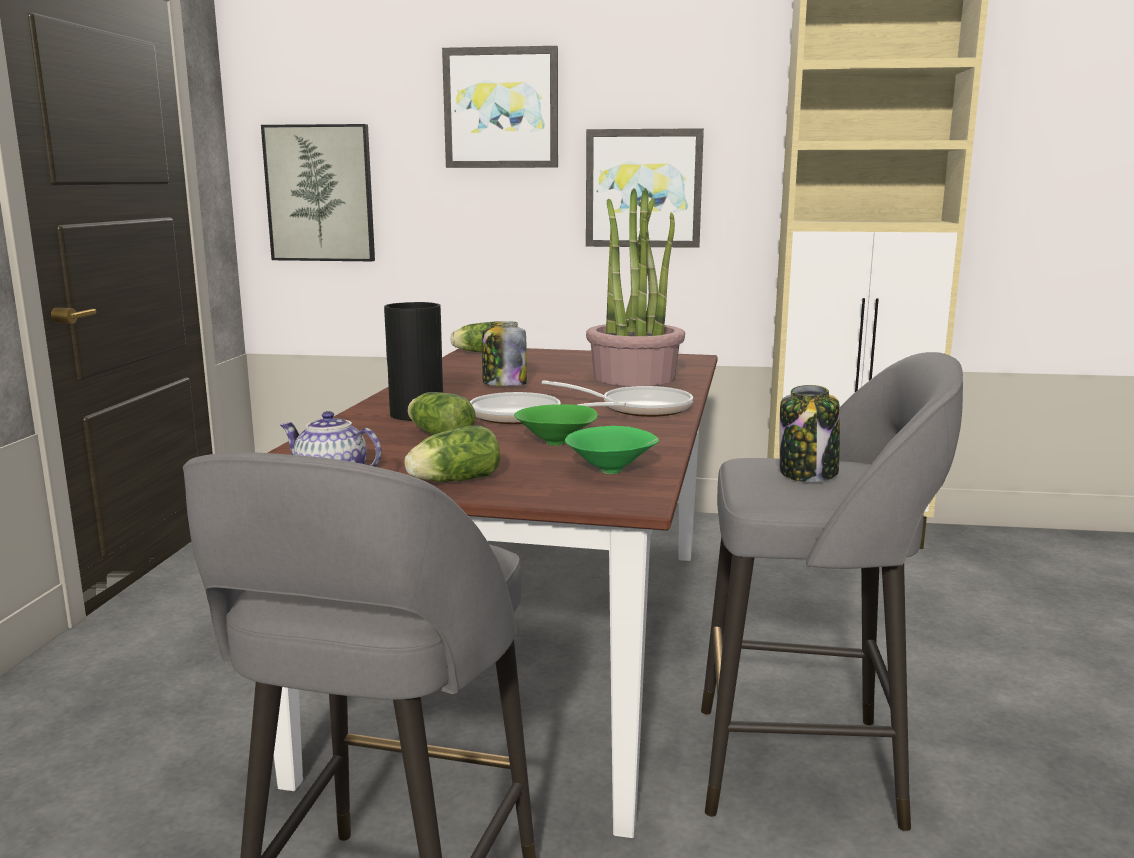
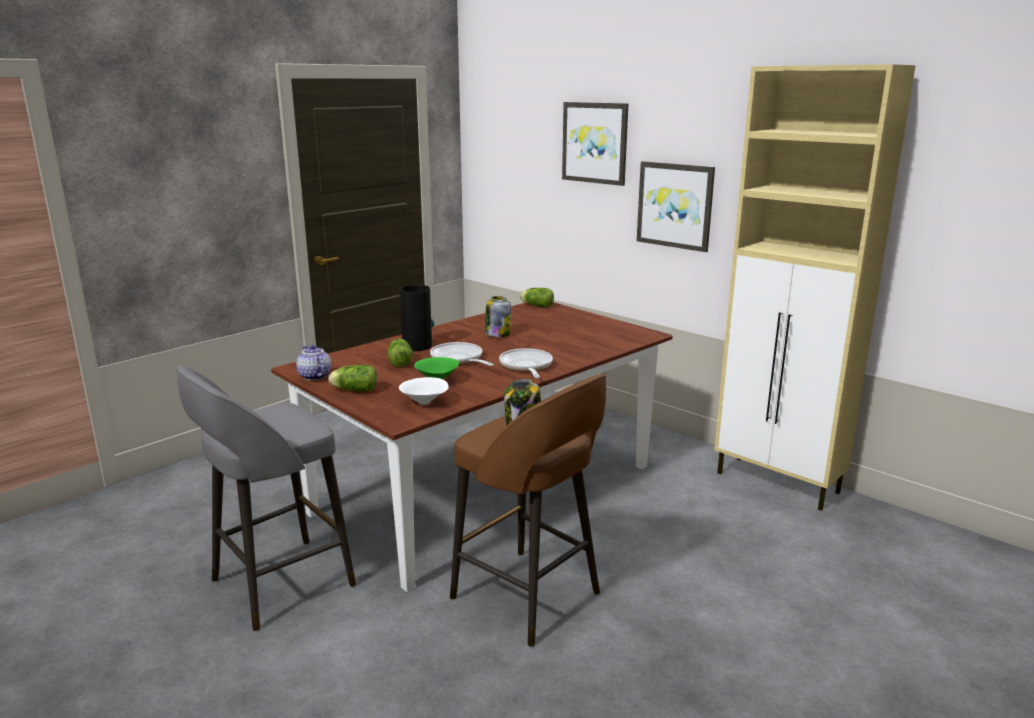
camera: 35 degrees right, 5 degrees up
(320, 193) = (501, 188): picture -> none
(613, 471) = (425, 403): green bowl -> white bowl
(634, 377) = (577, 343): potted plant -> none
(638, 408) = (526, 367): frying pan -> frying pan turned 150 degrees counterclockwise
(804, 766) = (528, 597): grey stool -> brown stool

